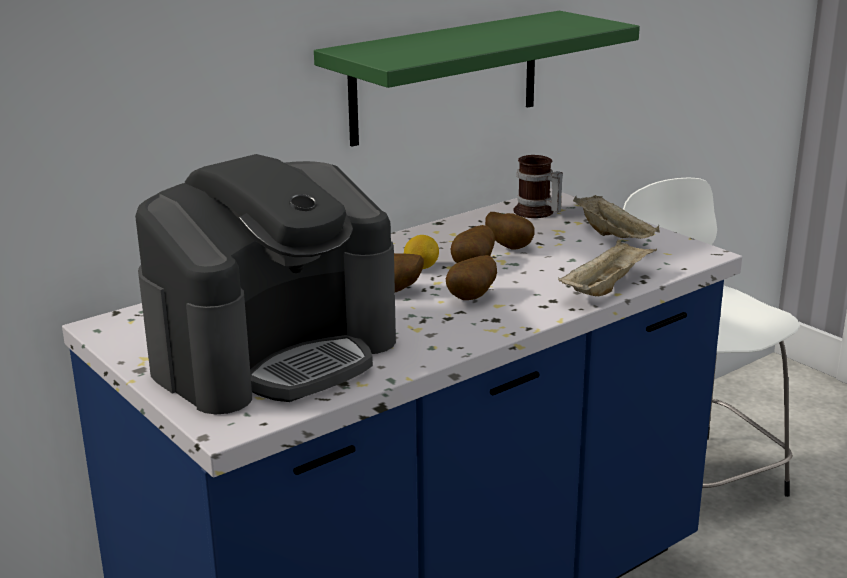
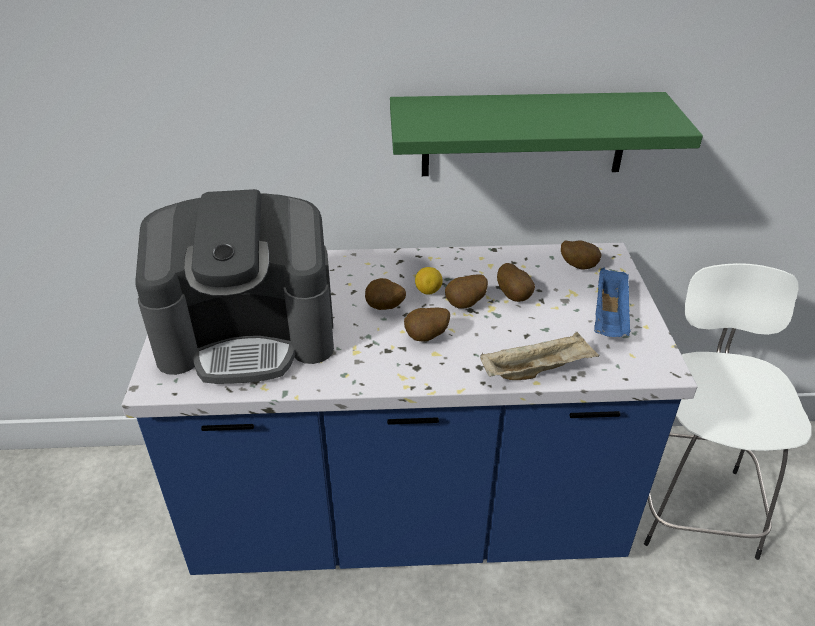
camera: 35 degrees right, 15 degrees up
(536, 213) = (578, 266): mug -> potato
(614, 237) = (609, 318): beige tray -> blue tray

